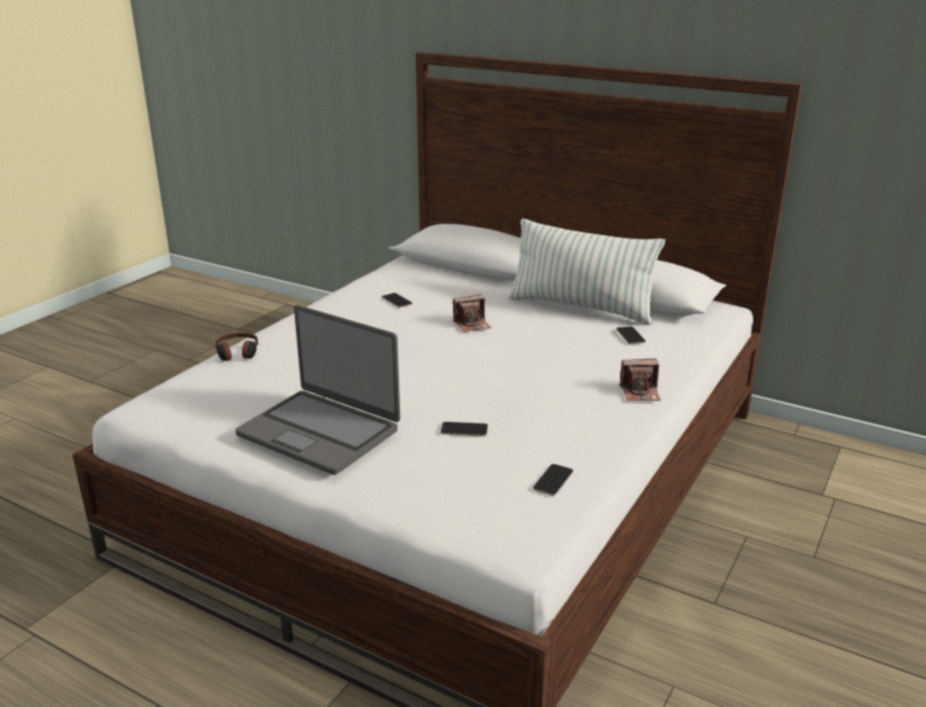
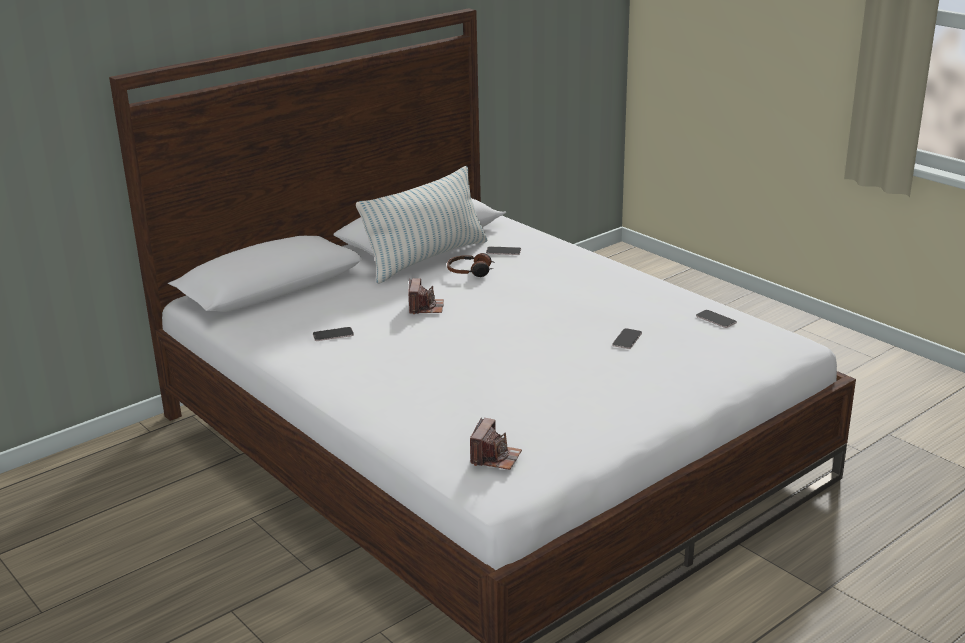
camera: 70 degrees left, 0 degrees up
(237, 353) = (399, 431): headphones -> headphones (471, 271)
(320, 432) = (606, 396): laptop -> none
(640, 392) = (601, 268): camera -> camera (495, 457)

